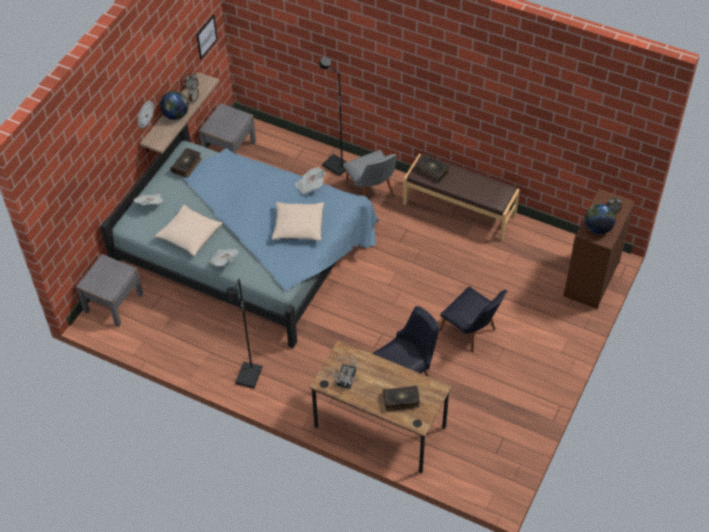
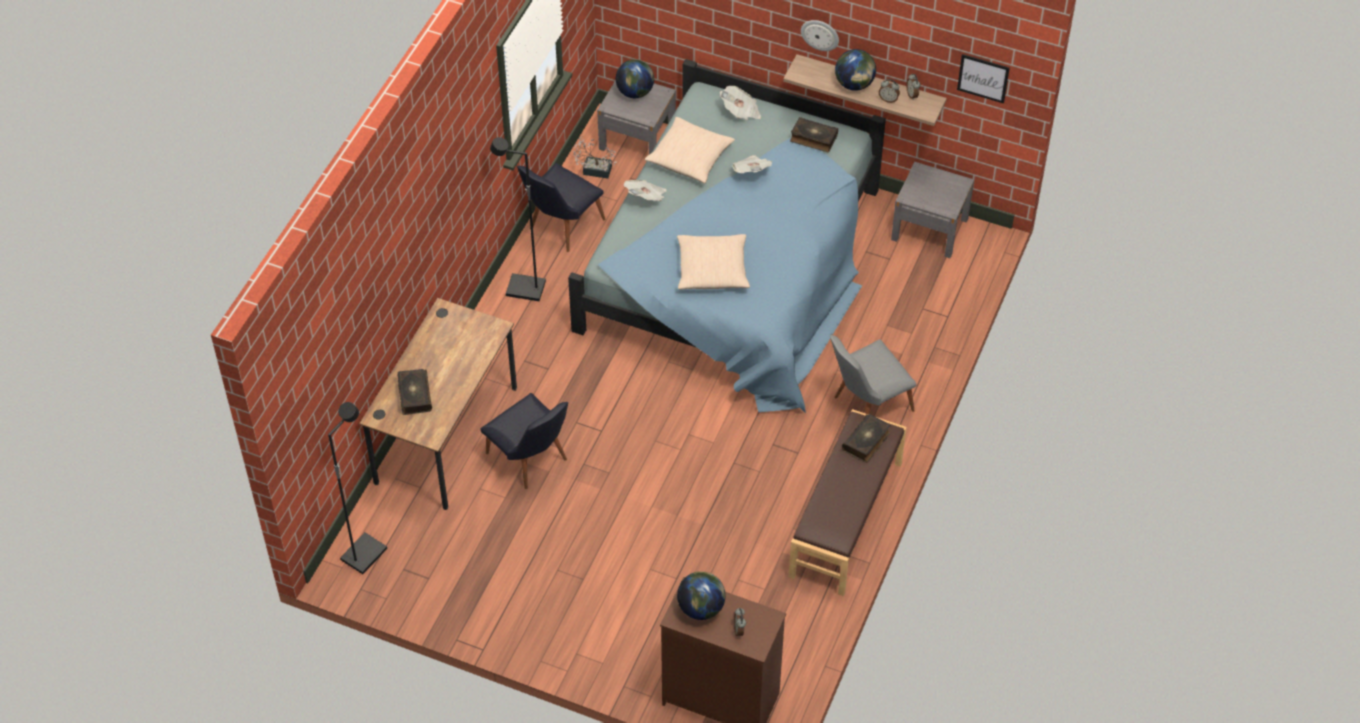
camera: 85 degrees right, 0 degrees up
(98, 277) = (635, 92): none -> globe
(310, 186) = (790, 277): newspaper -> newspaper (751, 172)
(335, 166) = (915, 357): black floor lamp -> black floor lamp (363, 554)
(345, 380) = (446, 334): potted plant -> potted plant (594, 169)
(471, 333) = (607, 538): black chair -> black chair (561, 227)

